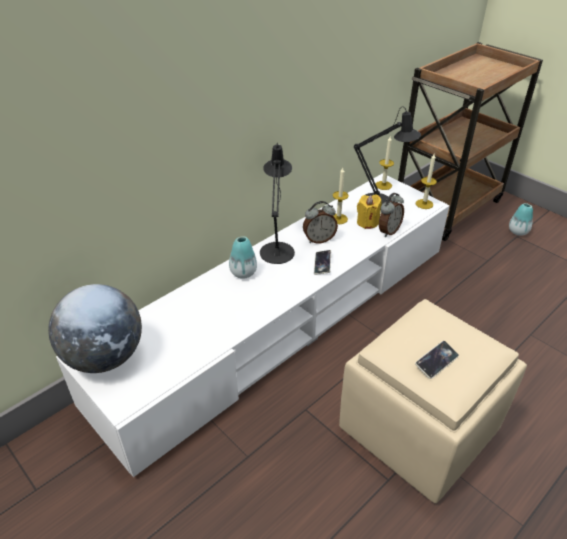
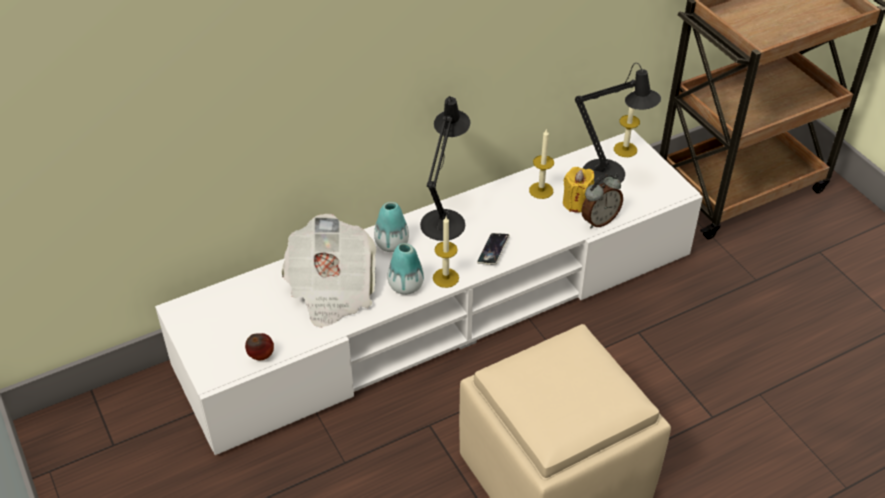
camera: 15 degrees right, 5 degrees up
(105, 357) = (206, 318): globe -> none
(163, 380) = (261, 357): none -> apple
(207, 314) = (331, 289): none -> newspaper
(319, 239) = (503, 216): alarm clock -> none
(424, 204) = (668, 188): candle -> candle (445, 278)
(436, 361) = (553, 400): phone -> none
(518, 231) = (824, 245): vase -> vase (405, 286)

